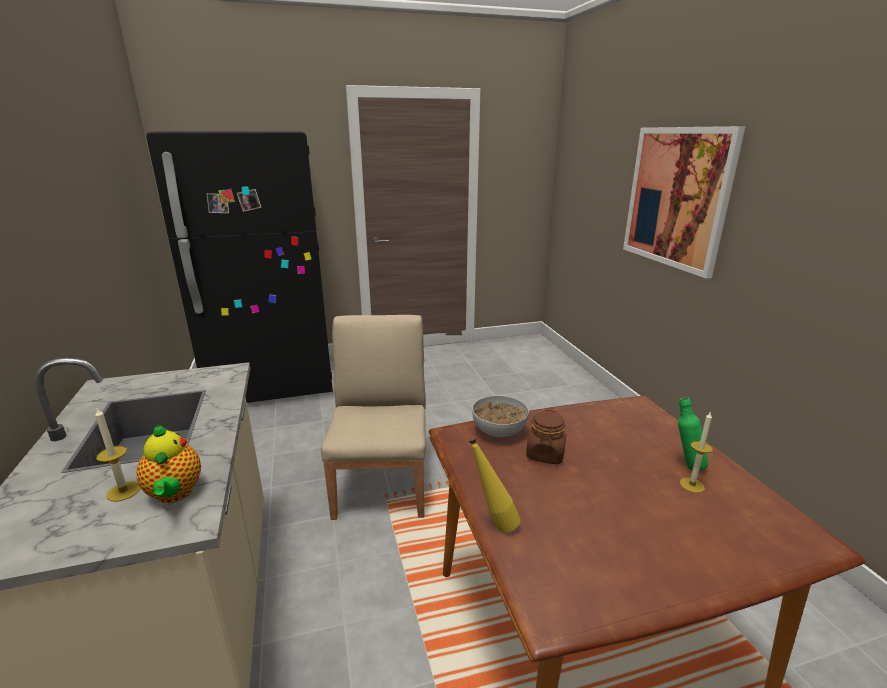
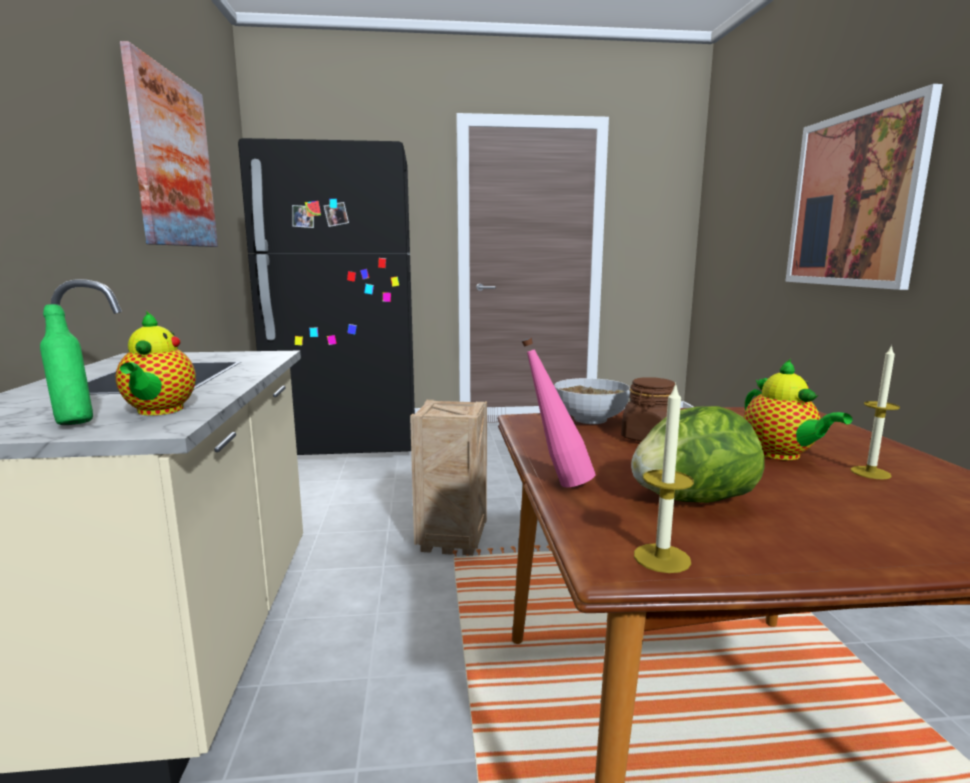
camera: 10 degrees right, 10 degrees down
(91, 173) = (173, 161): none -> picture
(124, 491) = (105, 407): candle -> candle (662, 558)
(382, 483) = (453, 540): beige chair -> crate
(492, 525) = (556, 483): yellow bottle -> pink bottle
(585, 535) = (691, 500): none -> lettuce
(635, 468) = (781, 455): none -> teapot
(686, 465) = (862, 457): green bottle -> green bottle (74, 423)

